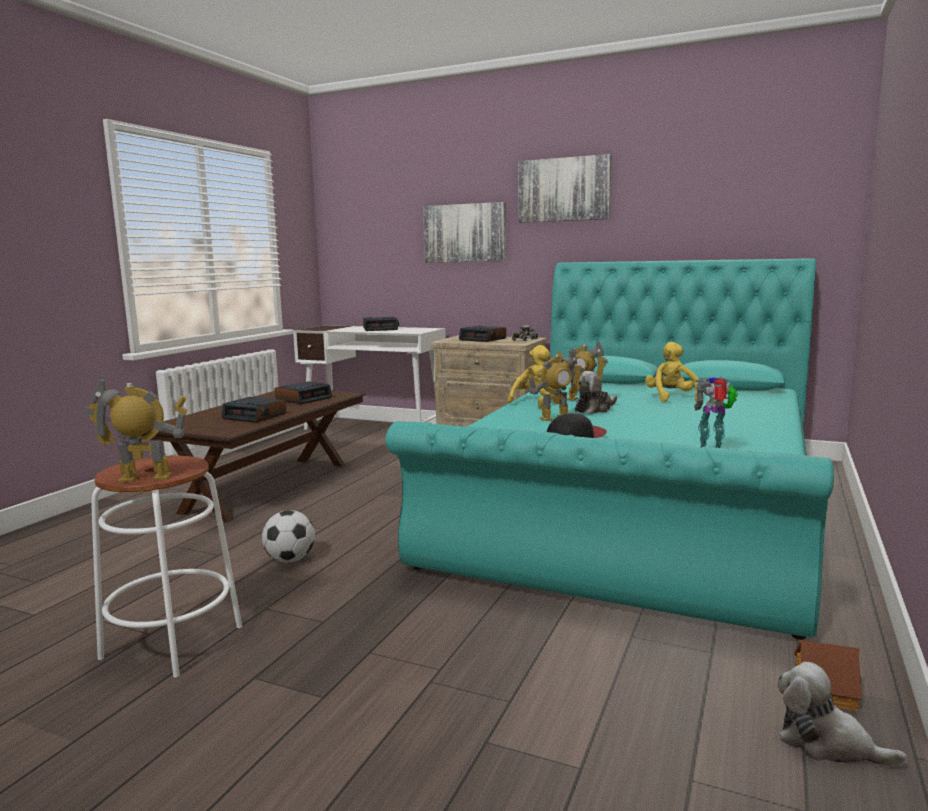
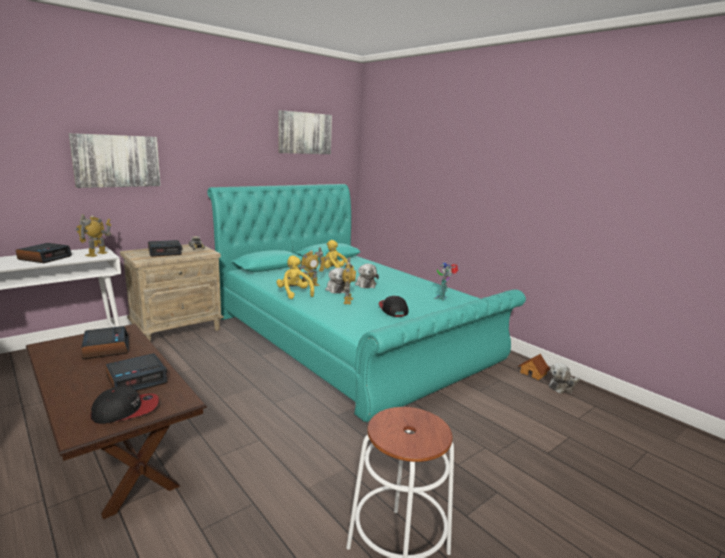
camera: 65 degrees left, 5 degrees up
(145, 478) = (433, 434): toy robot -> toy robot (97, 254)
(202, 425) = (126, 410): none -> cap
(290, 560) = (303, 467): football -> none
(564, 189) = (204, 132): picture -> picture (304, 133)
(654, 414) = (365, 284): none -> plush toy

